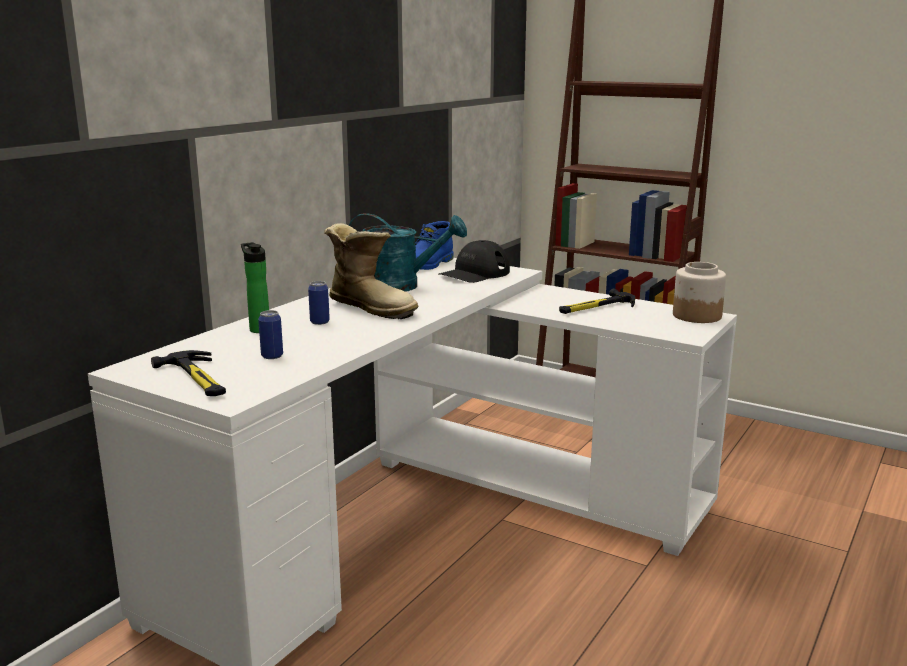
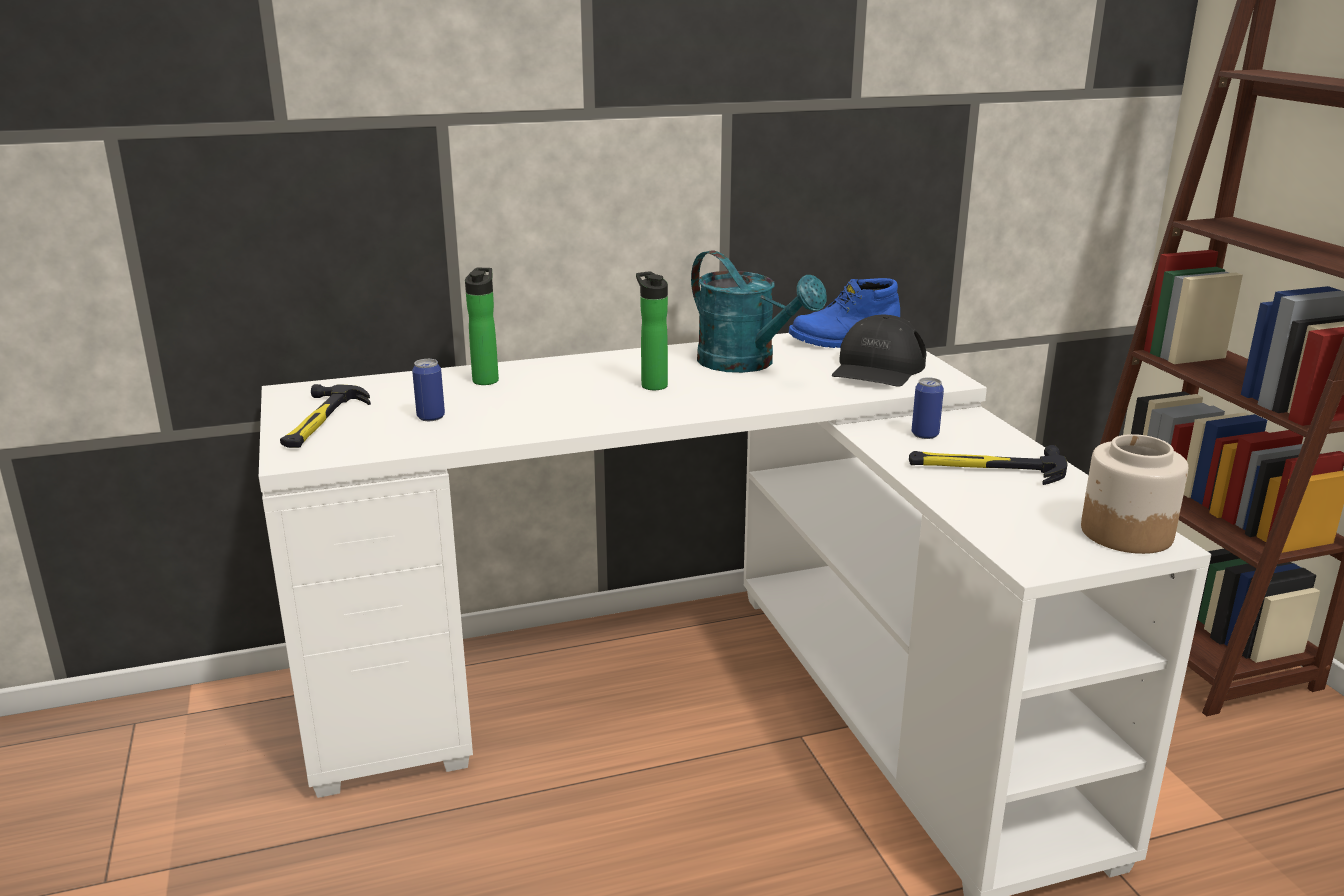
camera: 40 degrees right, 5 degrees up
(319, 322) = (560, 388): can -> can (925, 434)
(372, 307) = (652, 384): boot -> bottle
(474, 274) = (877, 368): black cap -> black cap turned 60 degrees counterclockwise

